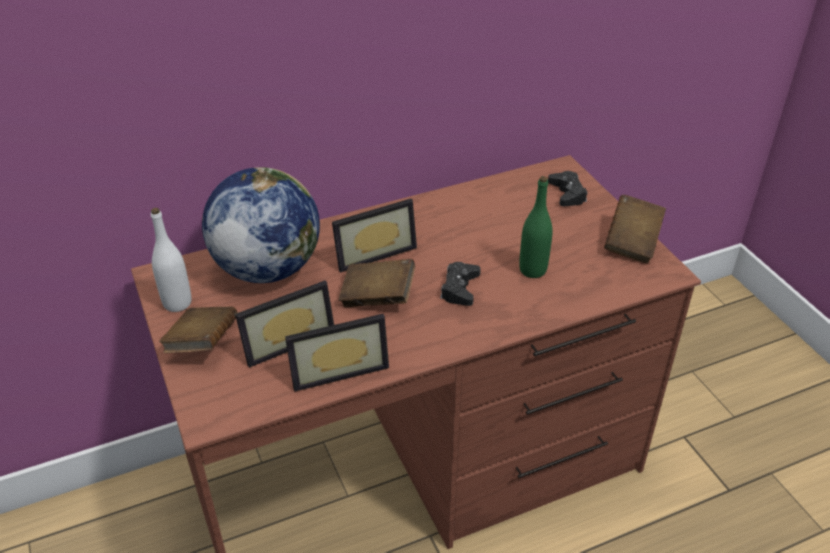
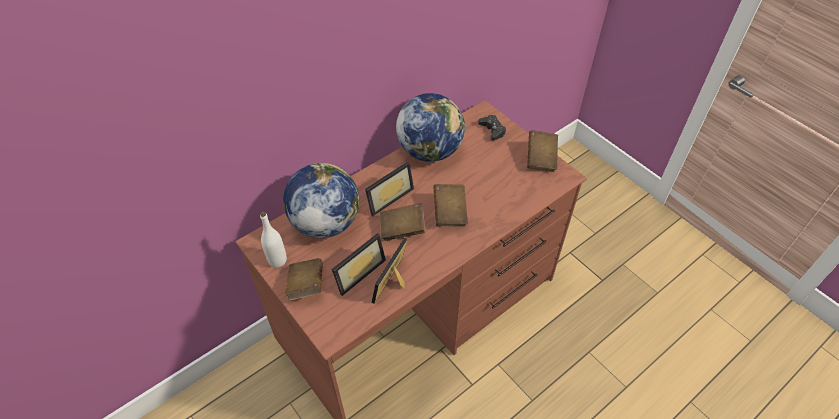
camera: 15 degrees left, 10 degrees up
(337, 367) = (396, 283): picture frame -> picture frame turned 150 degrees clockwise
(460, 288) = (449, 212): black game controller -> brown book
(461, 205) = (430, 151): none -> globe
(532, 270) = (488, 190): green bottle -> none

